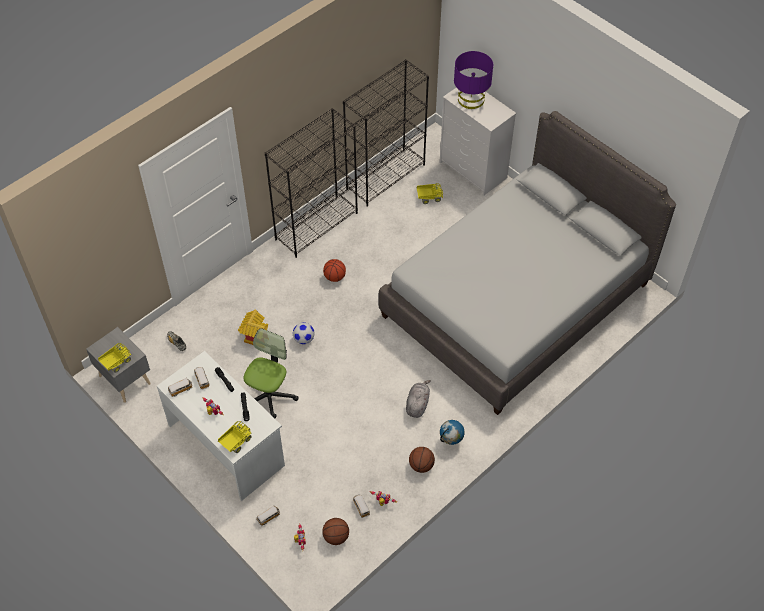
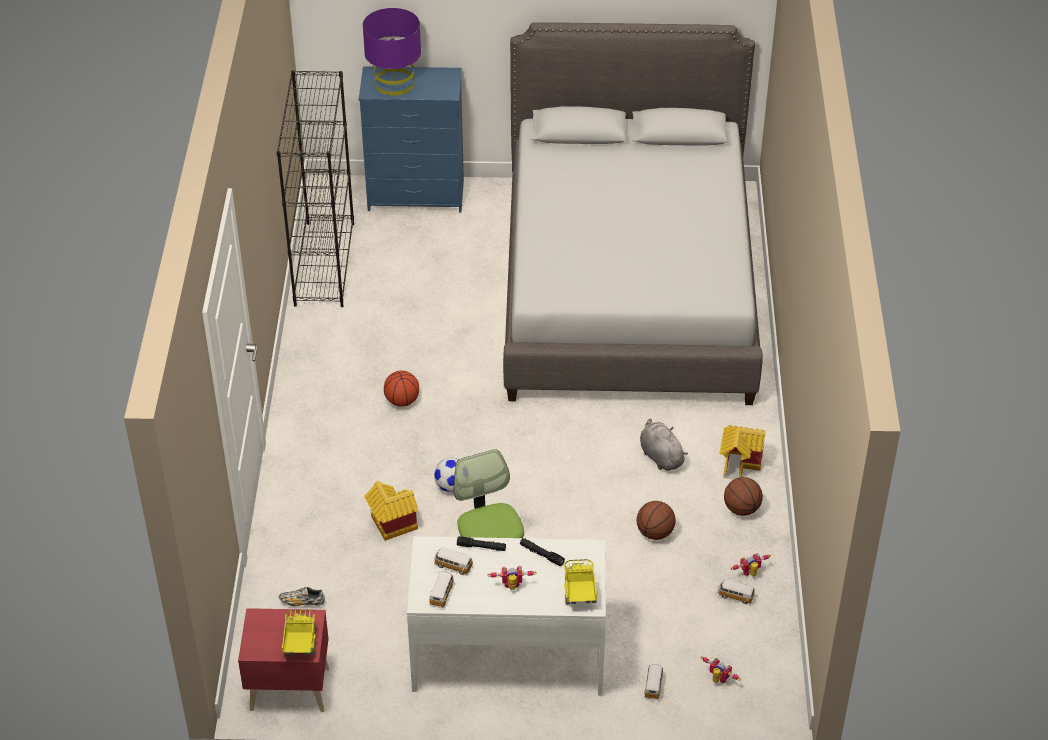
camera: 45 degrees left, 10 degrees down
(125, 379) = (288, 687): grey nightstand -> red nightstand
(317, 226) = (309, 365): black bookcase -> none
(336, 537) = (748, 644): basketball -> basketball (655, 533)
(429, 197) = (402, 253): toy truck -> none
(451, 441) = (740, 463): globe -> toy house
(473, 170) = (417, 195): white dresser -> blue dresser

